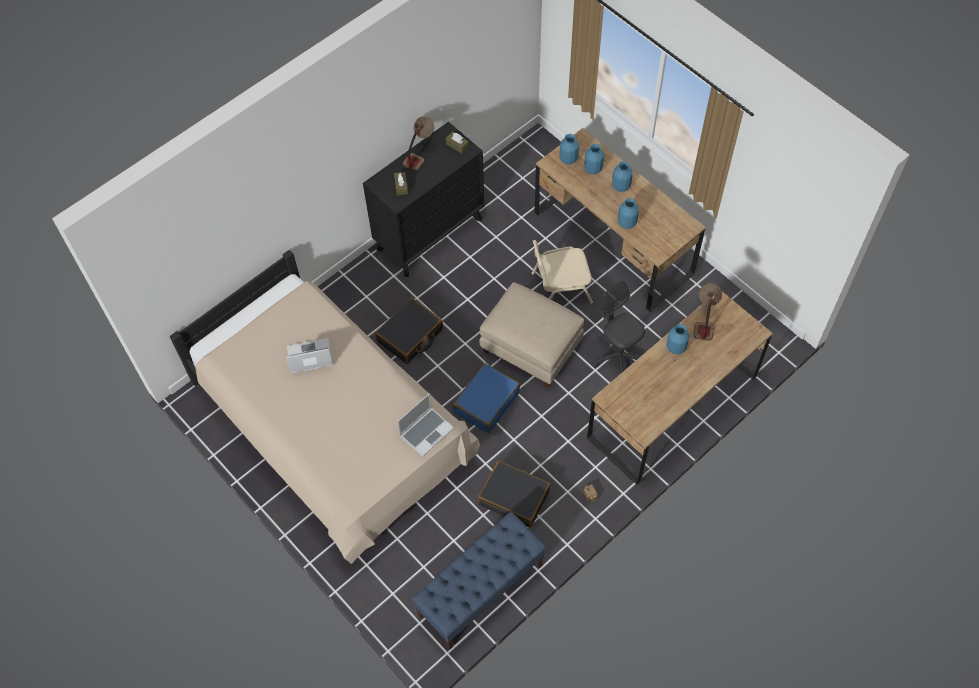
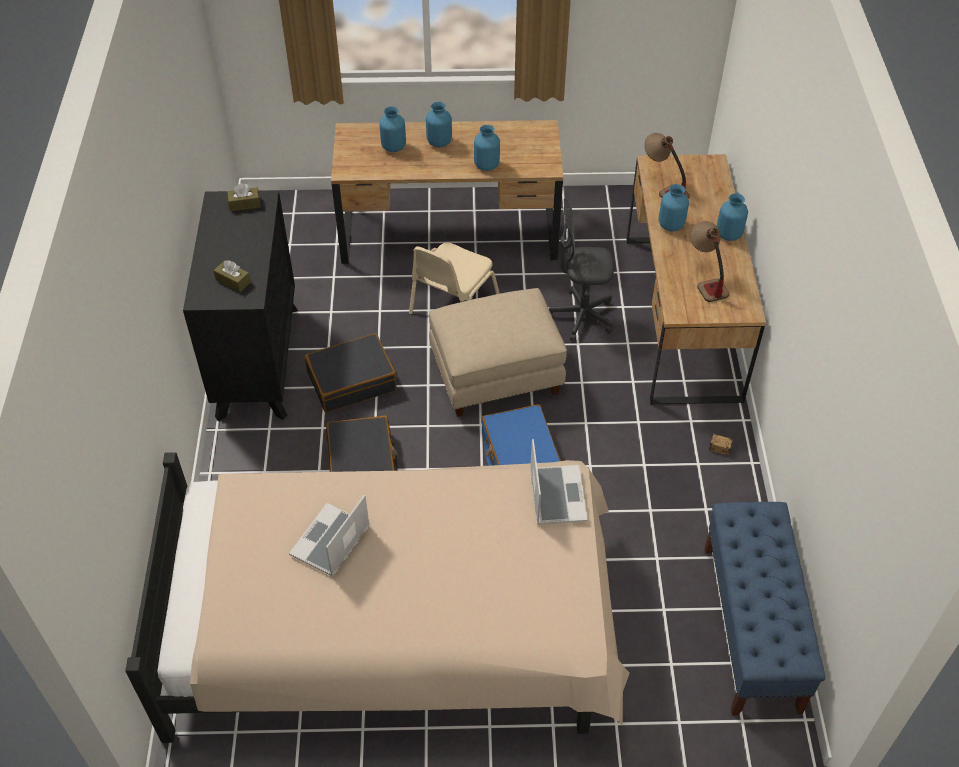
camera: 50 degrees left, 10 degrees down
(419, 155) = (213, 240): table lamp -> table lamp (705, 280)
(514, 497) = (662, 515): black suitcase -> black suitcase (351, 381)
(568, 159) = (358, 156): blue vase -> blue vase (729, 235)

